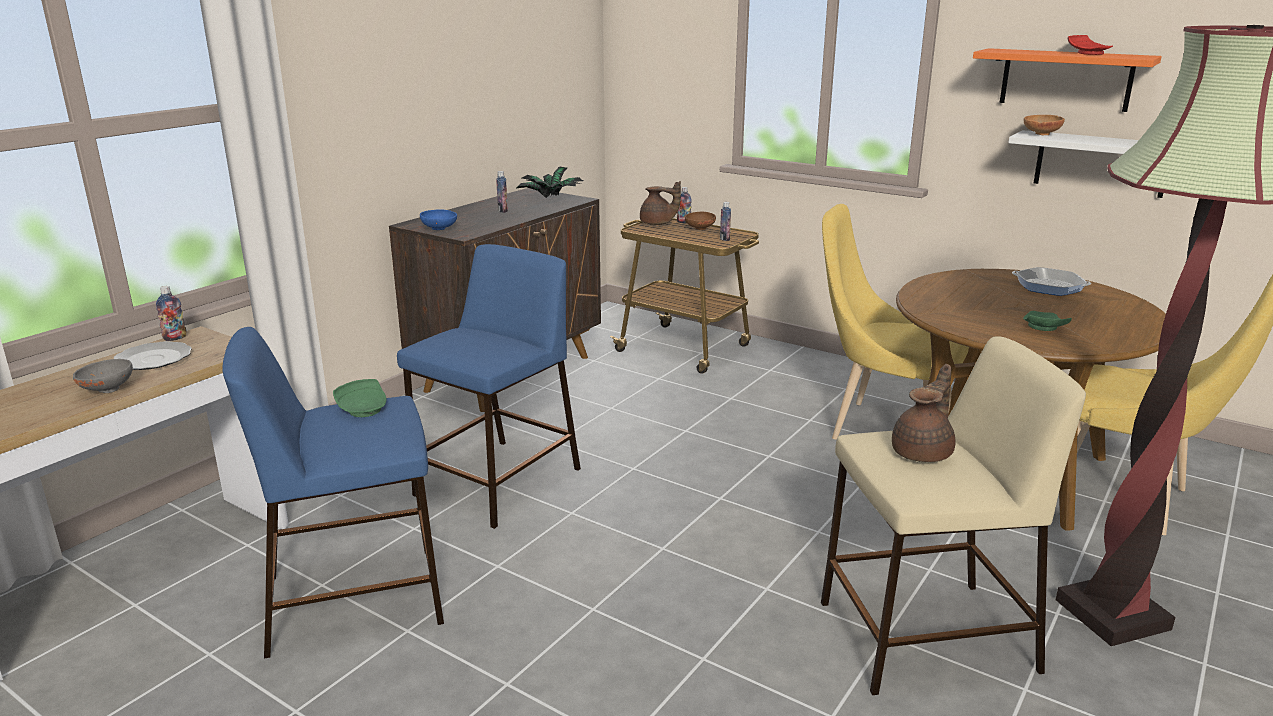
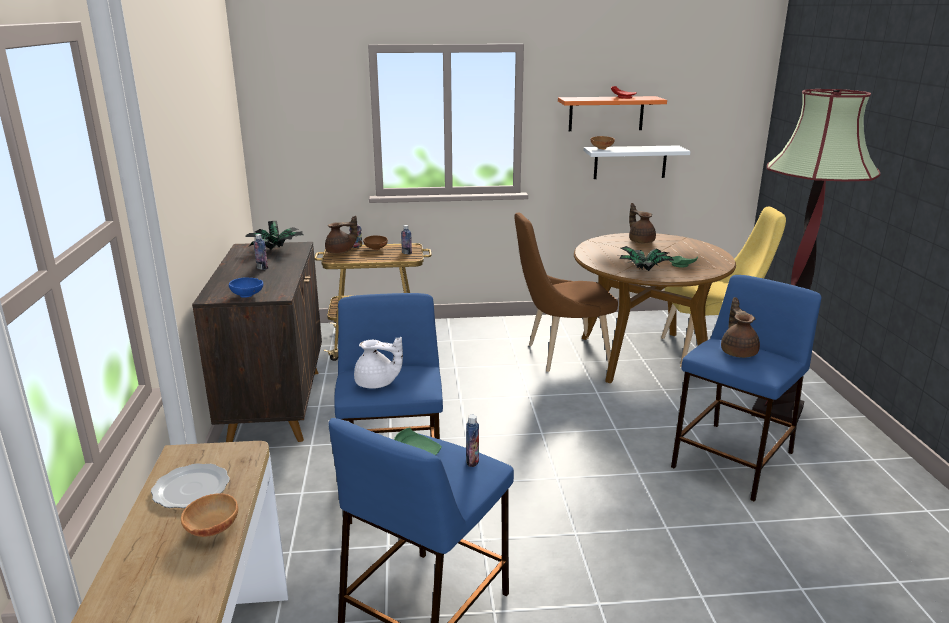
camera: 40 degrees left, 0 degrees up
(106, 389) = (211, 530): grey bowl -> brown bowl
(175, 338) = (166, 464): bottle -> bottle (472, 461)
(453, 343) = (377, 384): none -> white teapot
(882, 429) = (562, 355): yellow chair -> brown chair
(924, 637) = (732, 460): beige stool -> blue stool
(964, 319) = (642, 271): none -> potted plant
(1049, 286) = (641, 241): frying pan -> brown teapot

